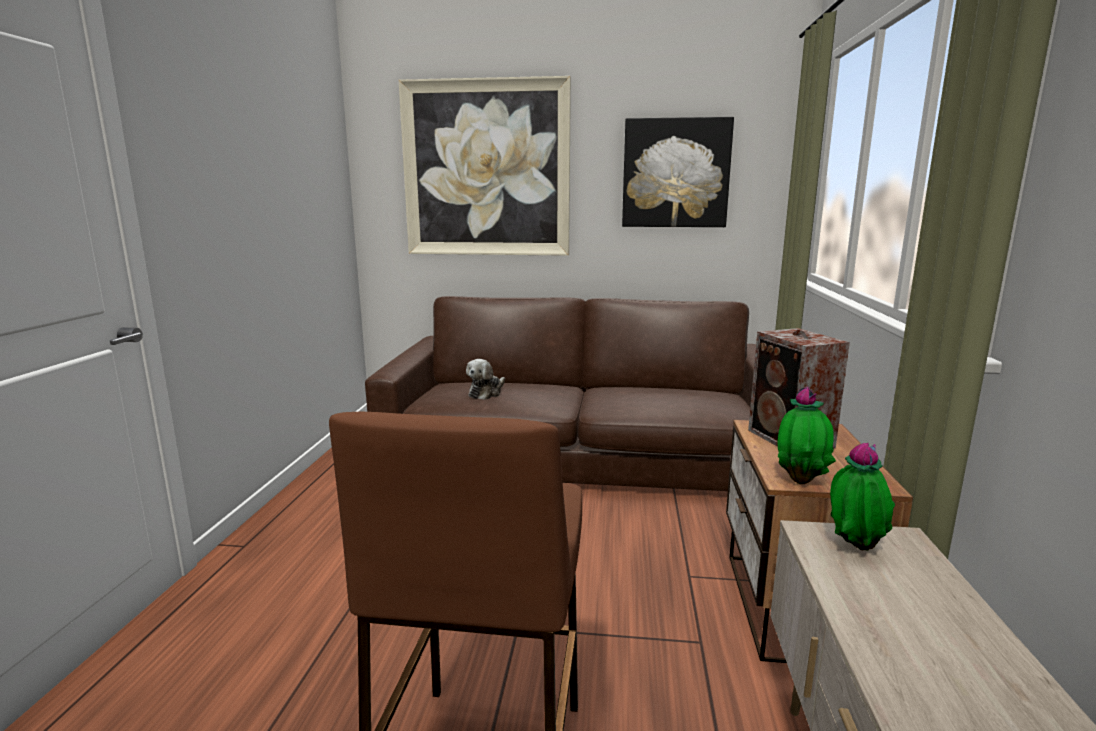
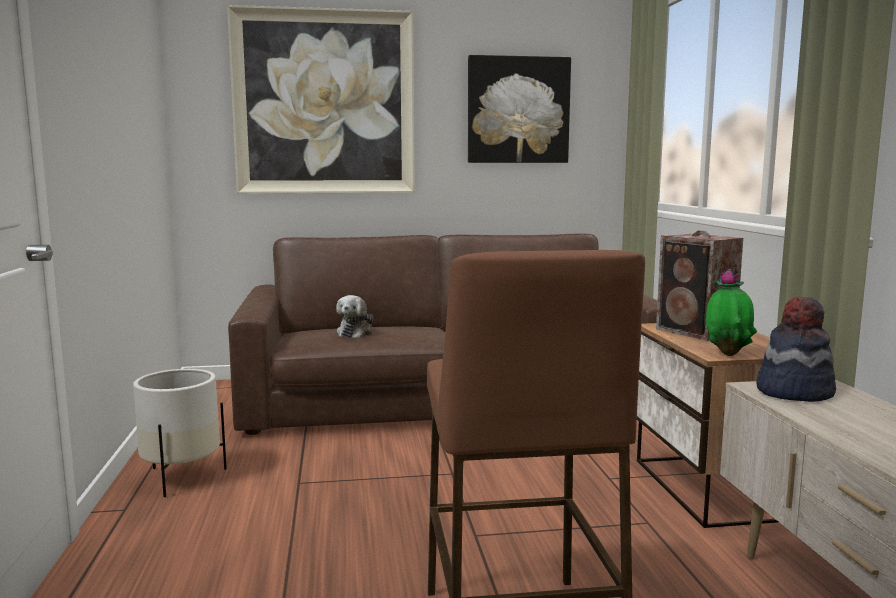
camera: 15 degrees left, 5 degrees down
(307, 517) = (182, 477): none -> white planter
(853, 548) = (793, 391): potted plant -> hat

